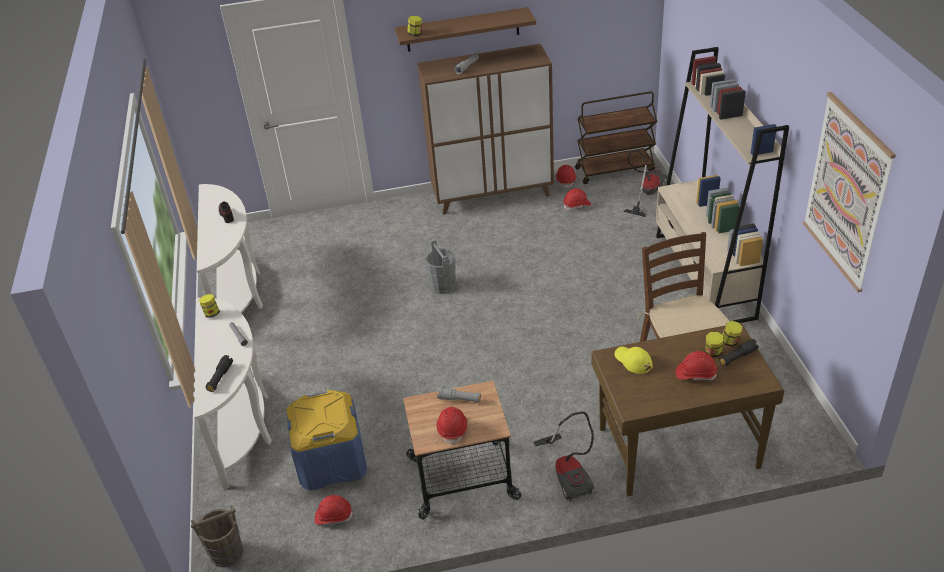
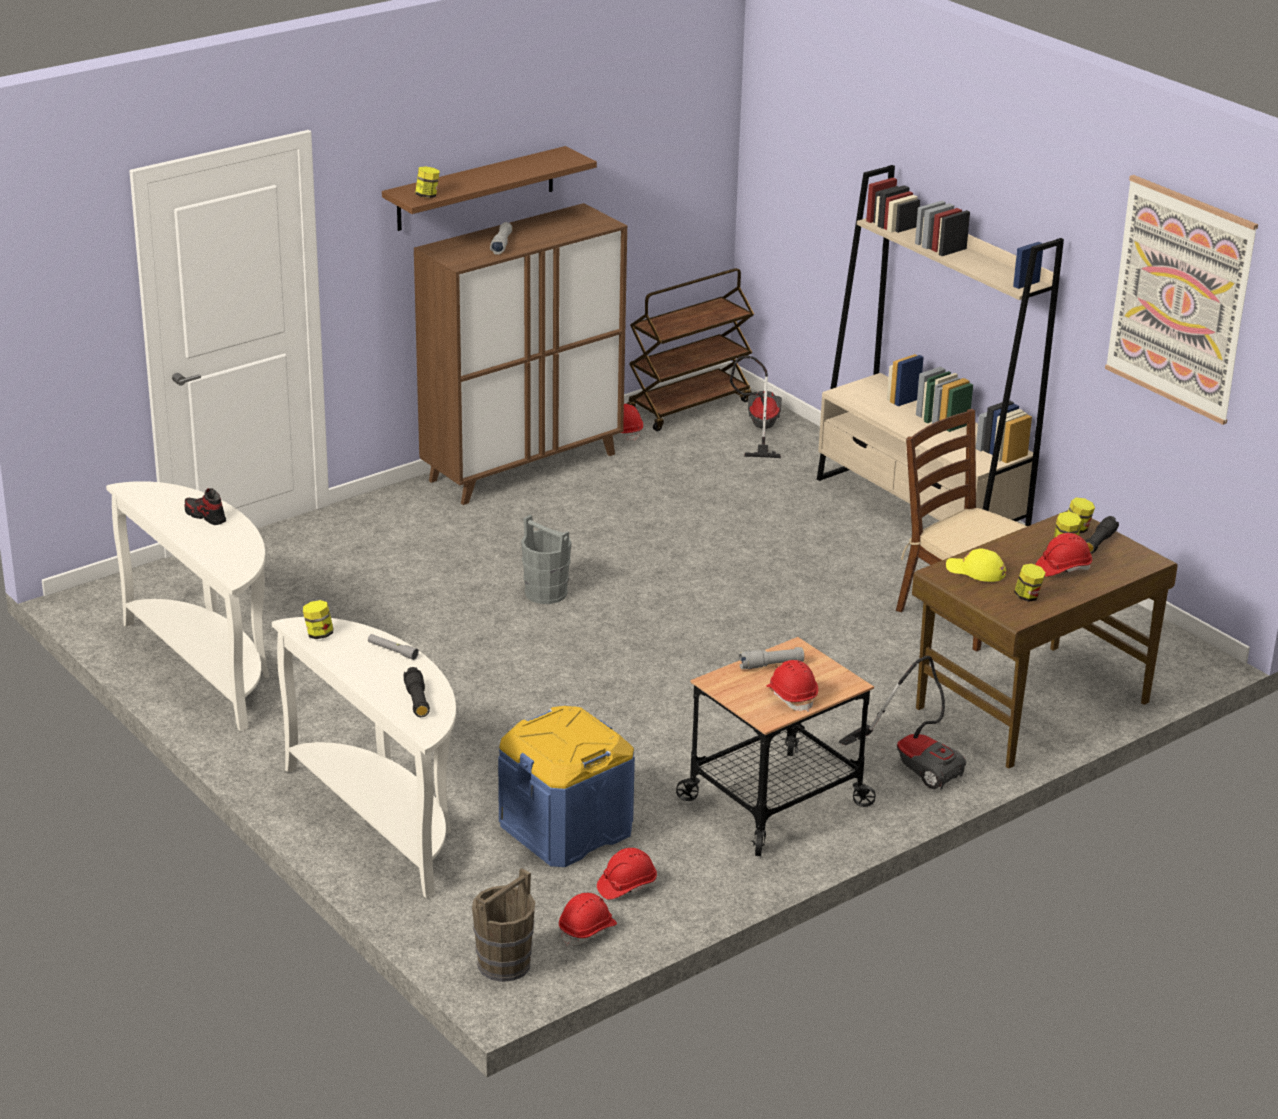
camera: 30 degrees left, 10 degrees down
(577, 205) = (667, 460): red hard hat -> red hard hat (587, 930)
(653, 393) = (1028, 597): none -> jar

